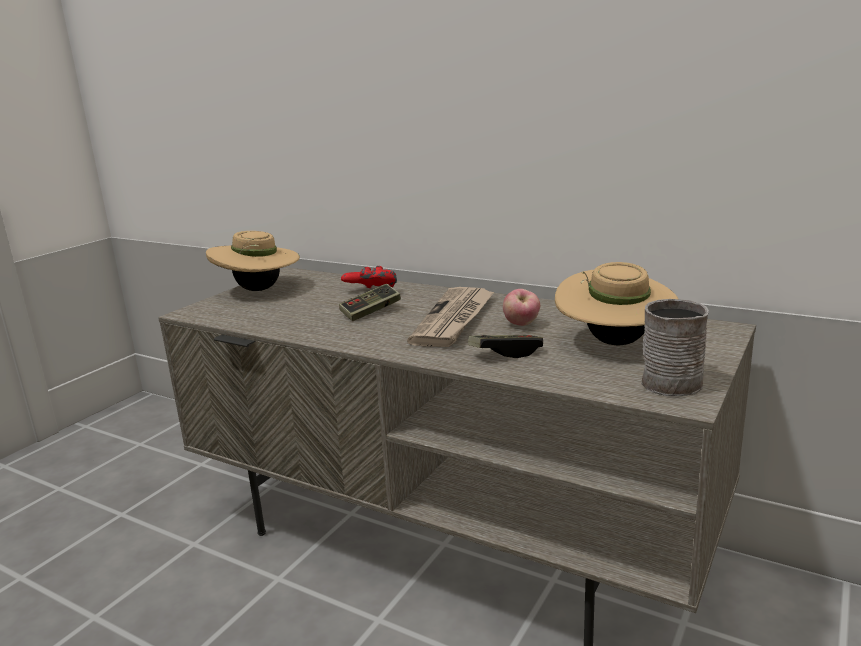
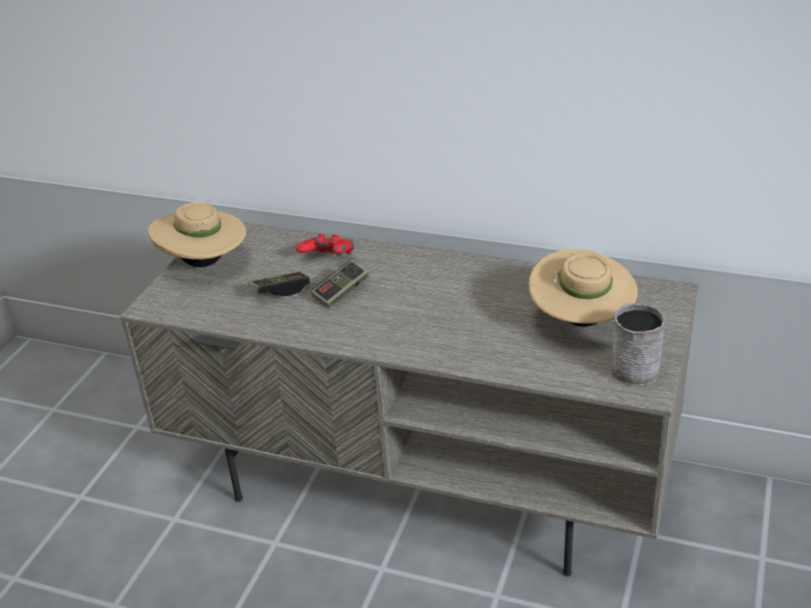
camera: 10 degrees left, 15 degrees up
(454, 320) = (428, 298): newspaper -> none
(505, 353) = (489, 343): game controller -> game controller (280, 291)
(521, 325) = (493, 301): apple -> none

